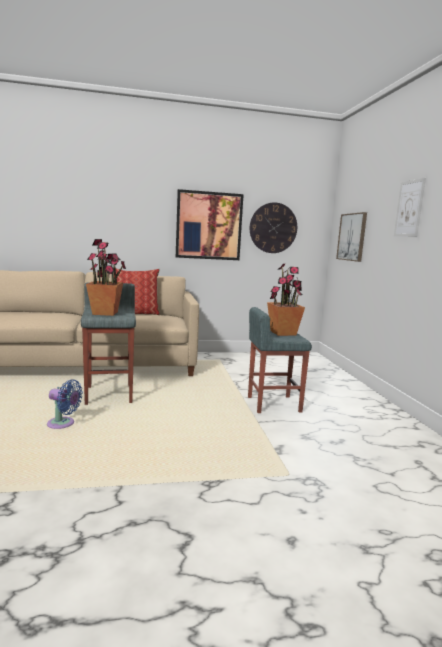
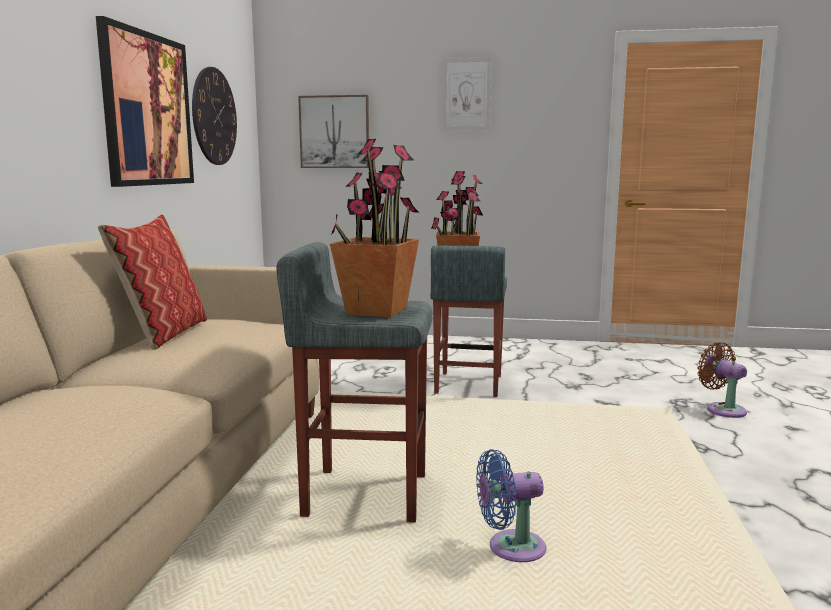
camera: 70 degrees left, 0 degrees up
(63, 424) = (510, 548): blue fan -> blue fan turned 135 degrees counterclockwise
(312, 503) = (722, 409): none -> brown fan

